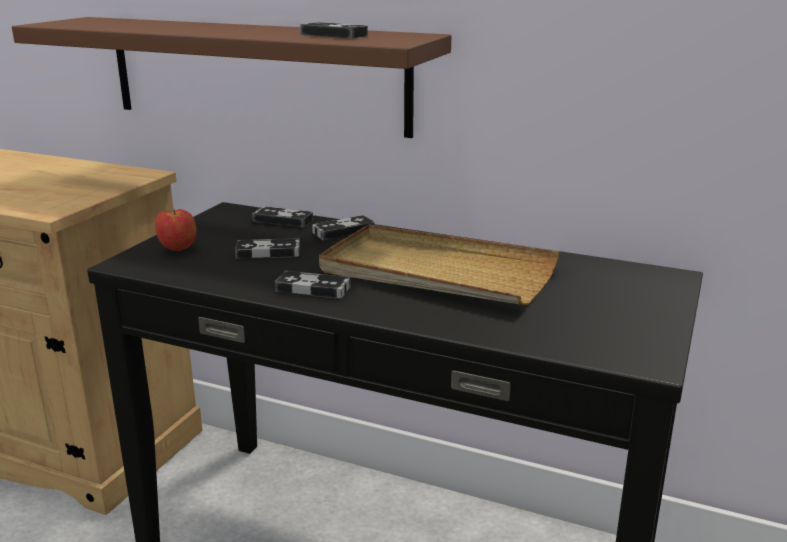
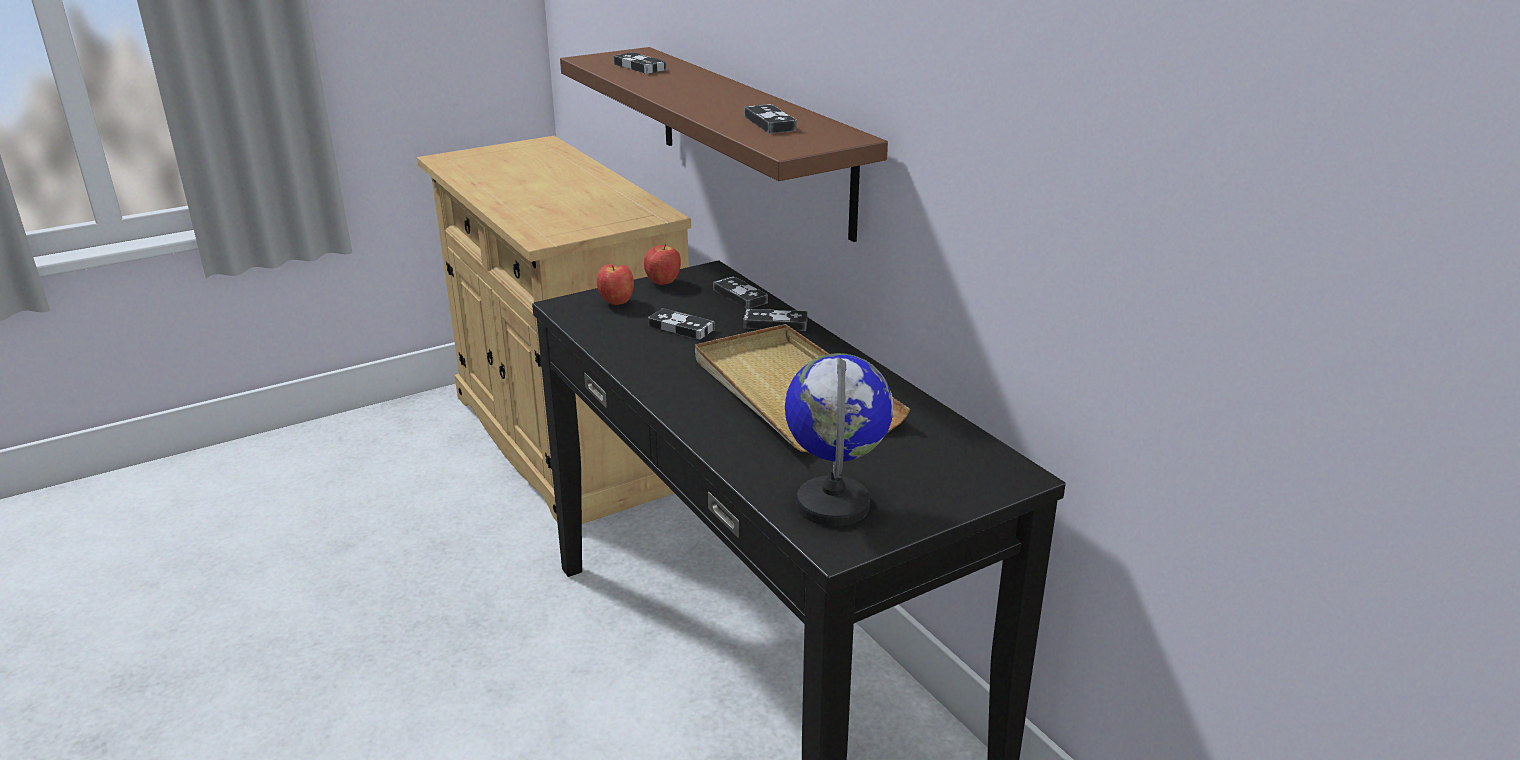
camera: 35 degrees right, 5 degrees up
(199, 226) = (663, 283): none -> apple
(313, 289) = (666, 376): game controller -> game controller (640, 67)
(598, 335) = (834, 504): none -> globe

